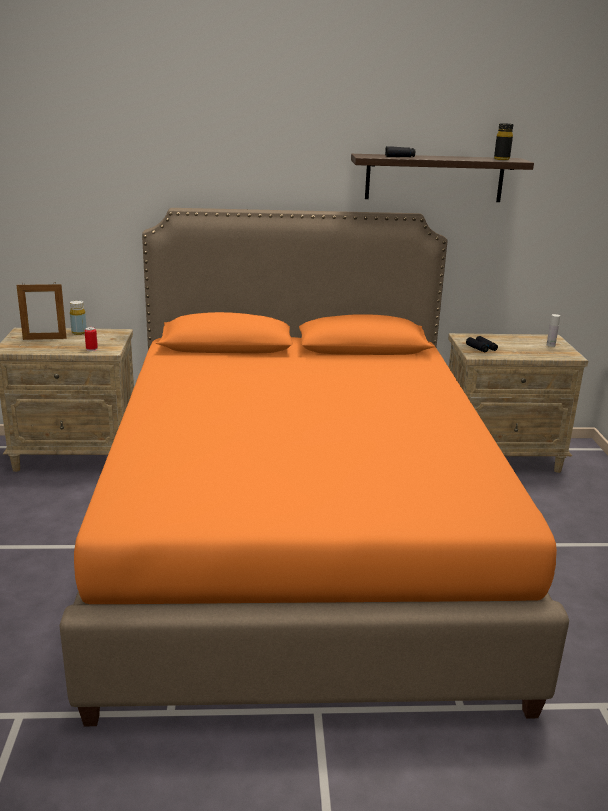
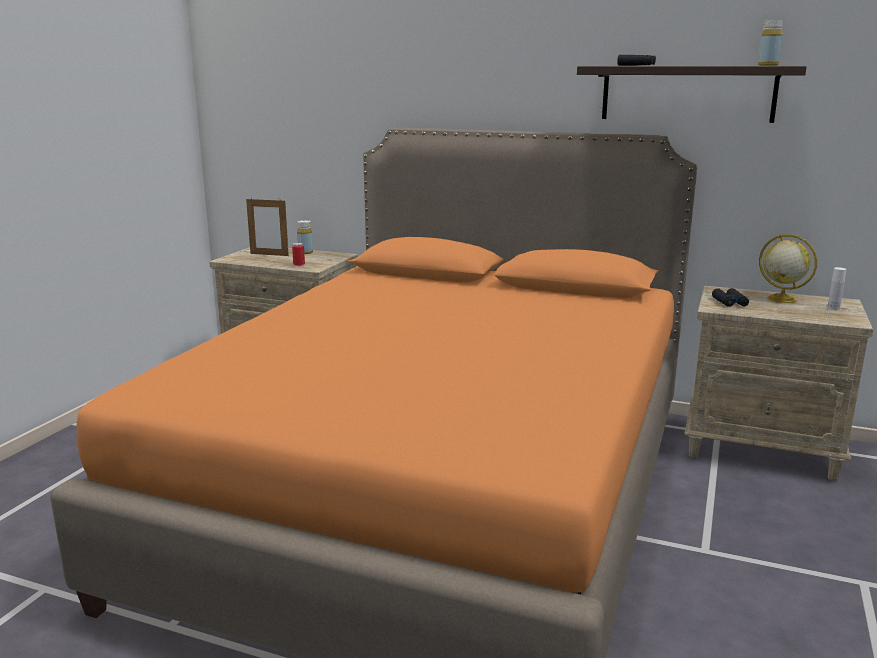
camera: 25 degrees right, 5 degrees down
(501, 159) = (768, 65): black bottle -> yellow bottle
(511, 340) = (781, 299): none -> globe

